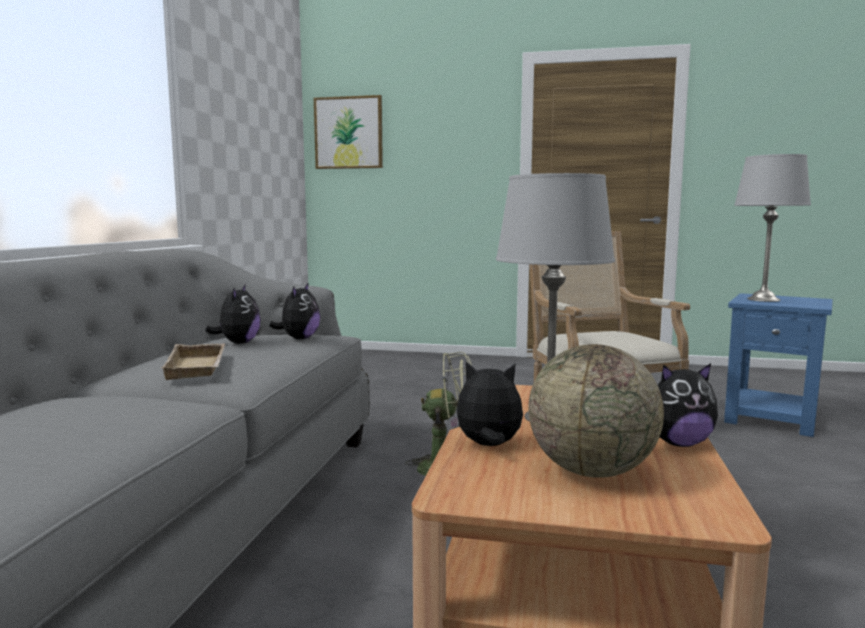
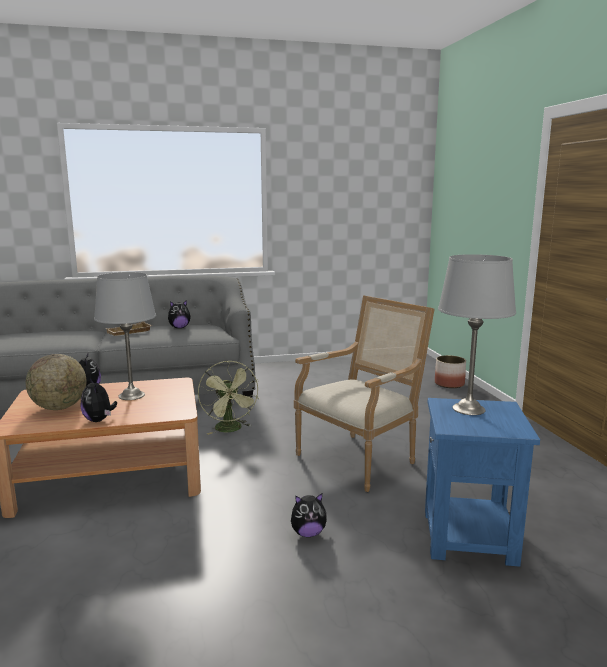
camera: 65 degrees right, 5 degrees up
(299, 339) = (202, 333): plush toy -> plush toy (308, 533)
(348, 133) = (449, 187): picture -> none
(425, 359) = (449, 384): none -> planter

